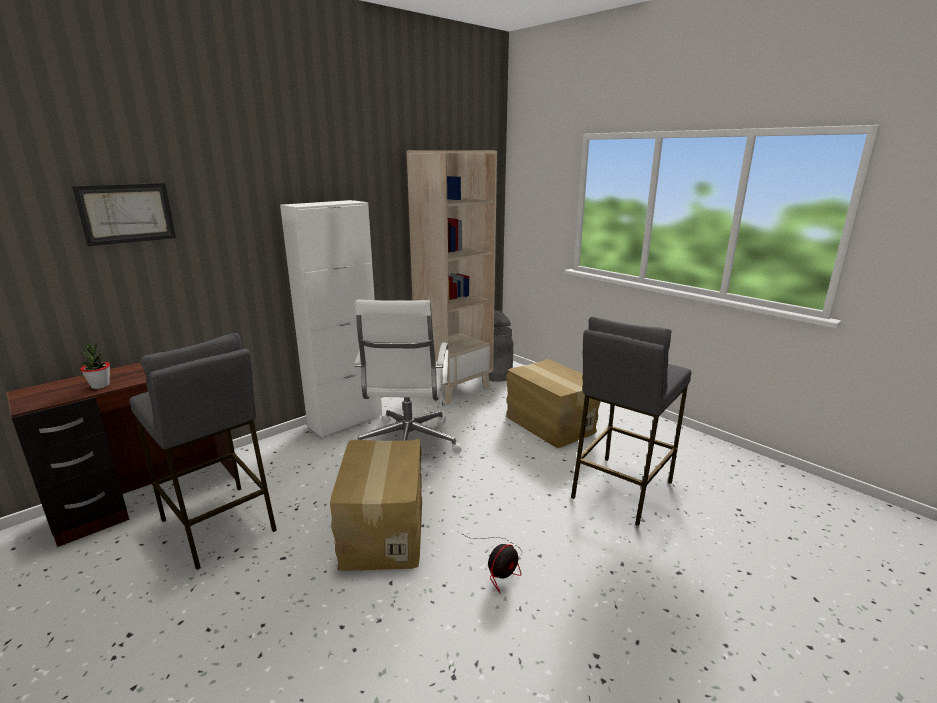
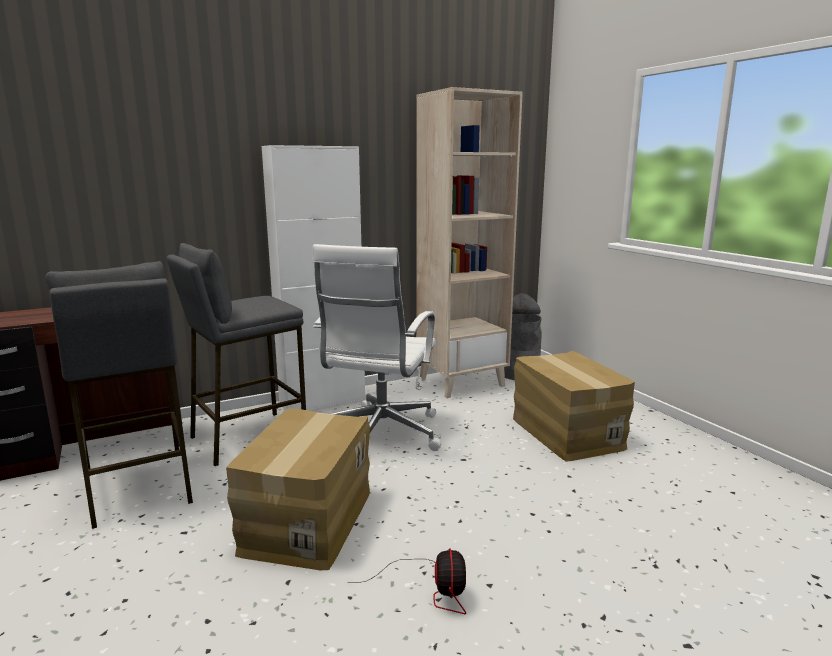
camera: 15 degrees right, 5 degrees down
(100, 386) = (42, 317): potted plant -> none
(127, 213) = (96, 144): picture -> none
(500, 566) = (431, 589): fan -> fan turned 60 degrees counterclockwise
(620, 489) = (636, 522): grey stool -> grey stool (247, 437)

